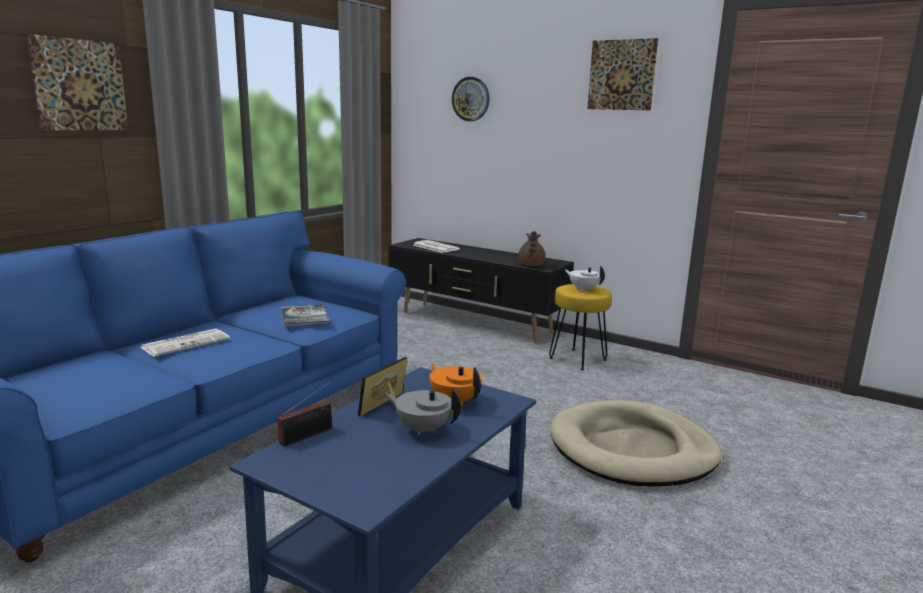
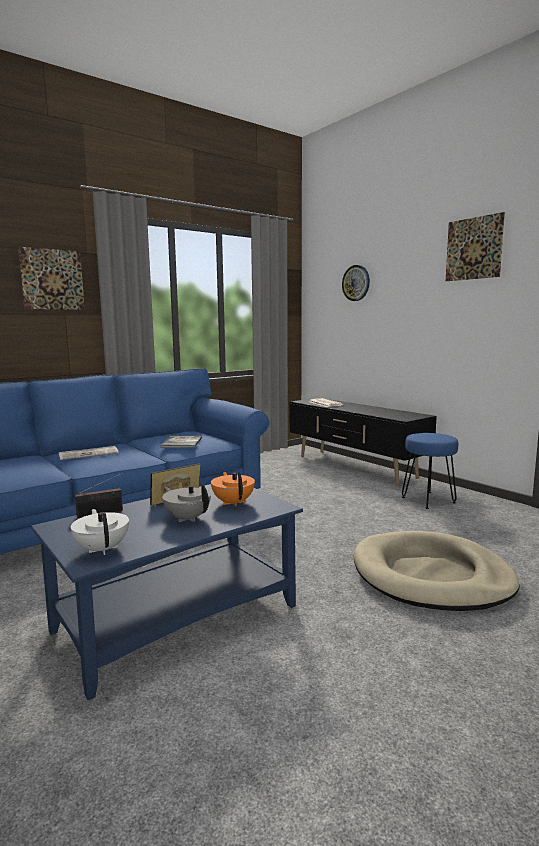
camera: 20 degrees right, 5 degrees down
(530, 265) = (393, 416): brown teapot -> none
(578, 359) = (429, 500): yellow stool -> blue stool
(583, 289) = (431, 436): white teapot -> white teapot (102, 549)

